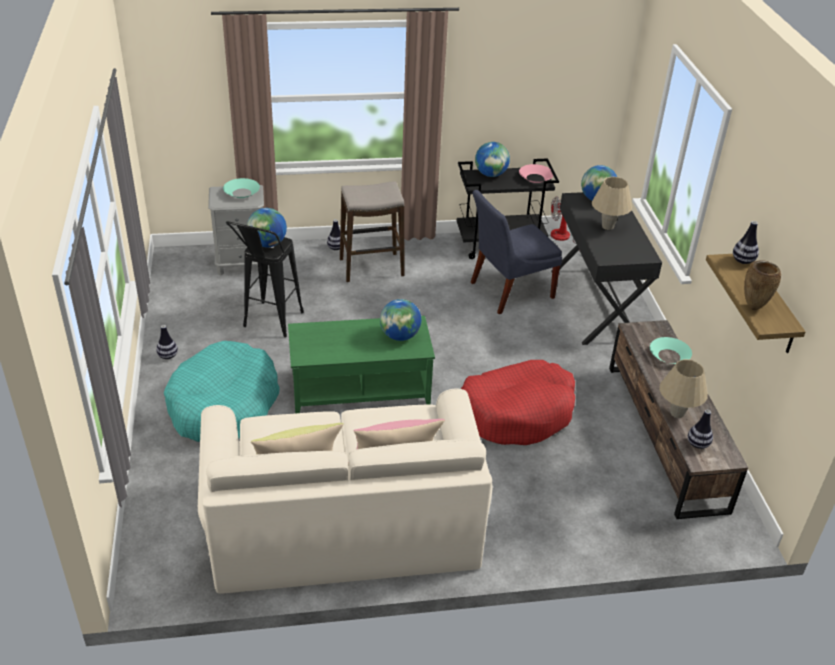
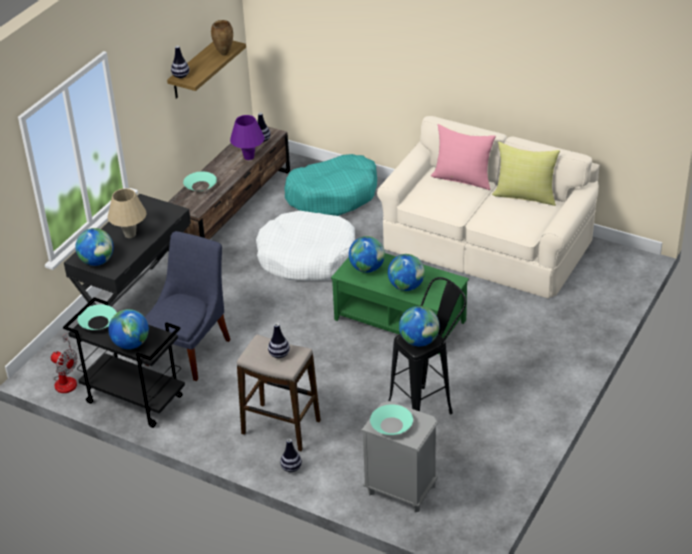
camera: 140 degrees left, 0 degrees up
(168, 356) = (537, 411): vase -> vase (279, 355)
(223, 405) = (516, 348): turquoise dog bed -> turquoise dog bed (333, 195)
(345, 333) = (406, 286): none -> globe
(508, 291) = (191, 349): blue chair -> blue chair turned 75 degrees counterclockwise
(516, 413) = (308, 258): red dog bed -> white dog bed
(535, 178) = (98, 322): pink bowl -> turquoise bowl
(677, 413) = (249, 157): beige table lamp -> purple table lamp

